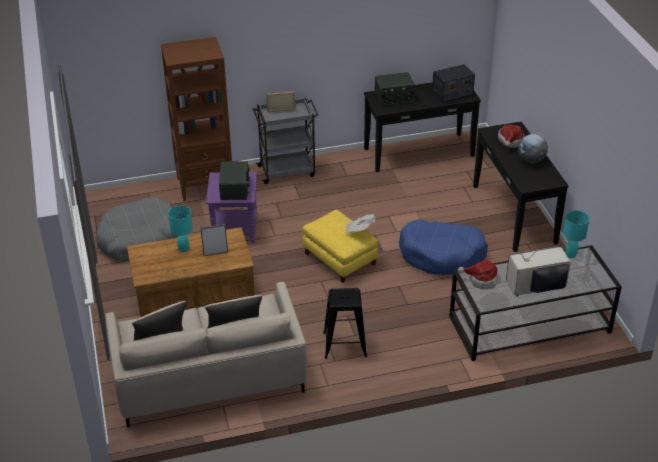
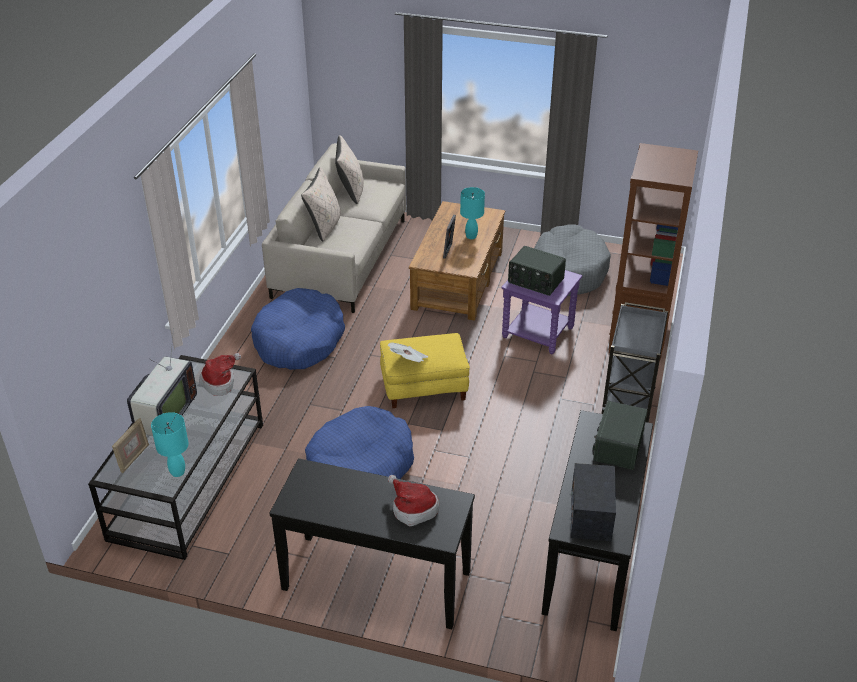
camera: 120 degrees right, 0 degrees up
(281, 111) = (646, 332): picture frame -> picture frame (133, 458)
(344, 344) = (299, 341): black stool -> blue dog bed
(531, 160) = (353, 506): globe -> none

